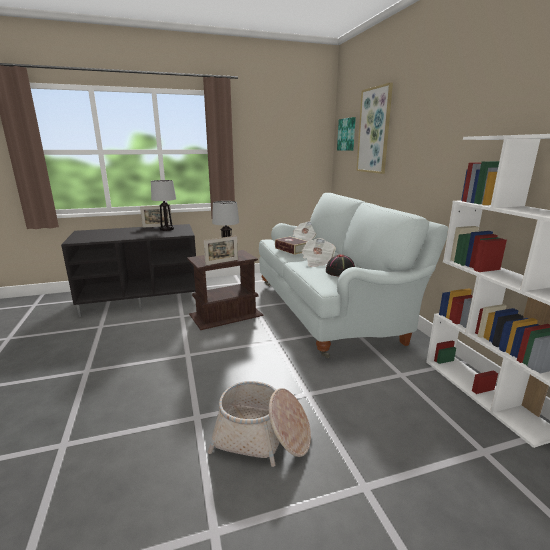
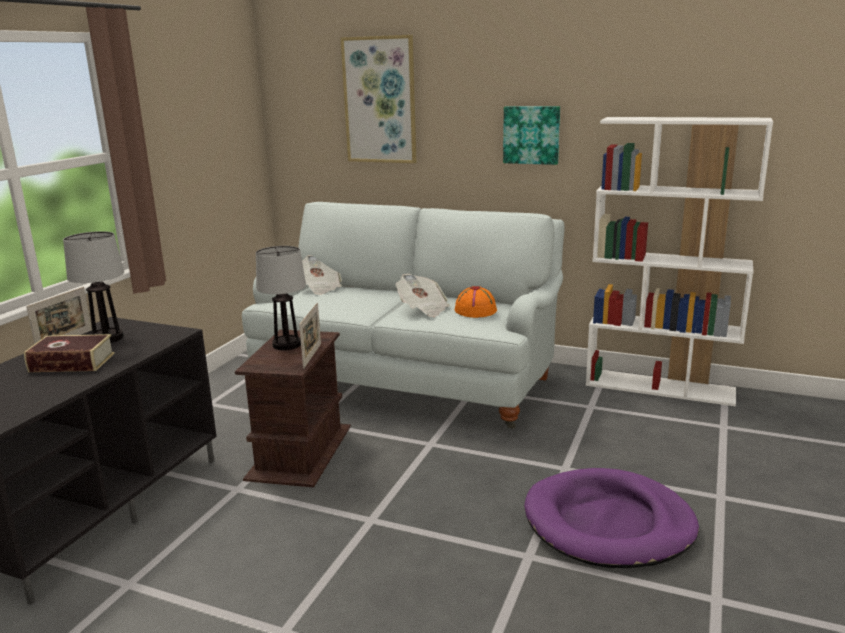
camera: 50 degrees left, 0 degrees up
(262, 437) = (608, 524): basket -> purple dog bed
(292, 249) = (346, 305): book -> book (72, 362)
(340, 271) = (475, 310): black hat -> orange hat
(347, 134) = (305, 103): picture -> picture (531, 135)

